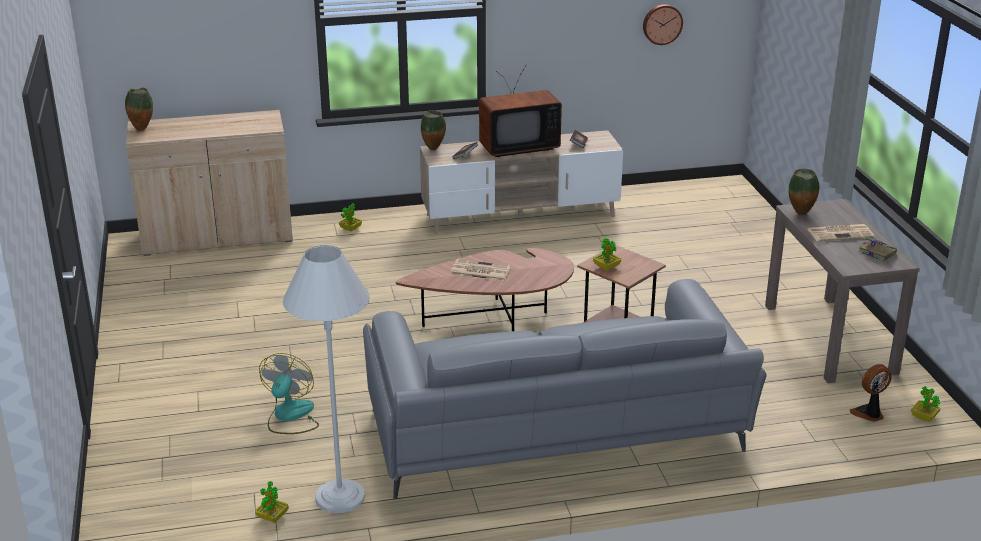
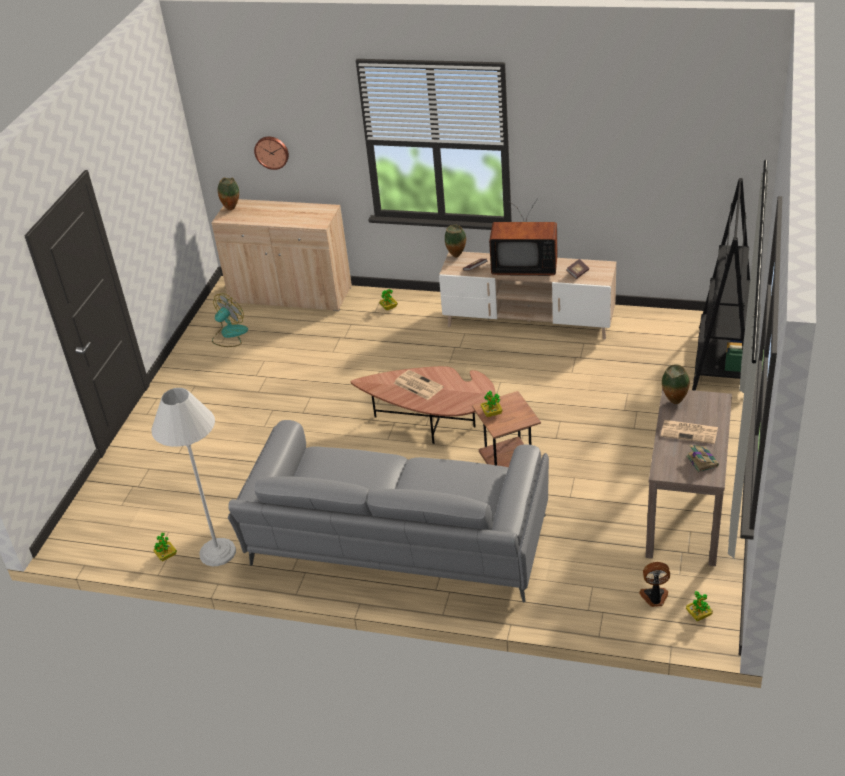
camera: 30 degrees right, 10 degrees up
(290, 417) = (231, 475): fan -> fan (229, 335)
(662, 24) = (674, 175): wall clock -> wall clock (272, 152)
(744, 213) = (723, 360): none -> black bookcase

